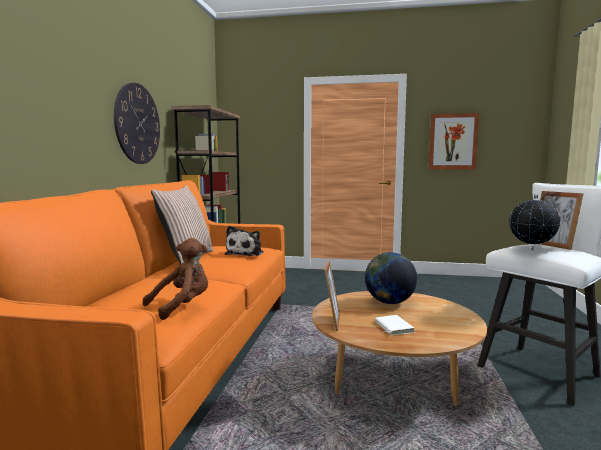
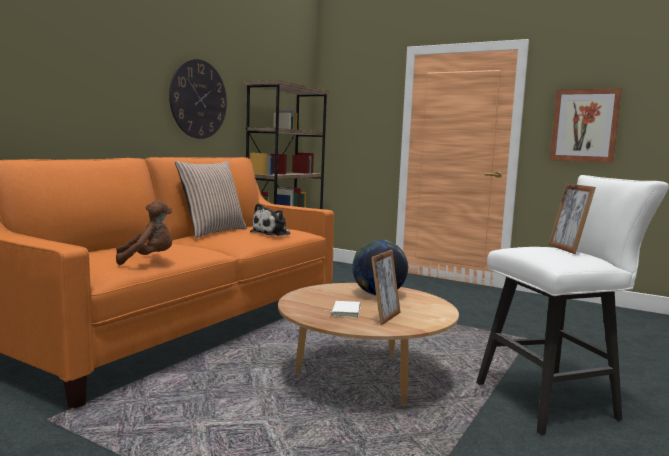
camera: 20 degrees right, 0 degrees up
(332, 322) = (294, 299): picture frame -> picture frame (384, 317)
(531, 250) = (527, 250): globe -> none

